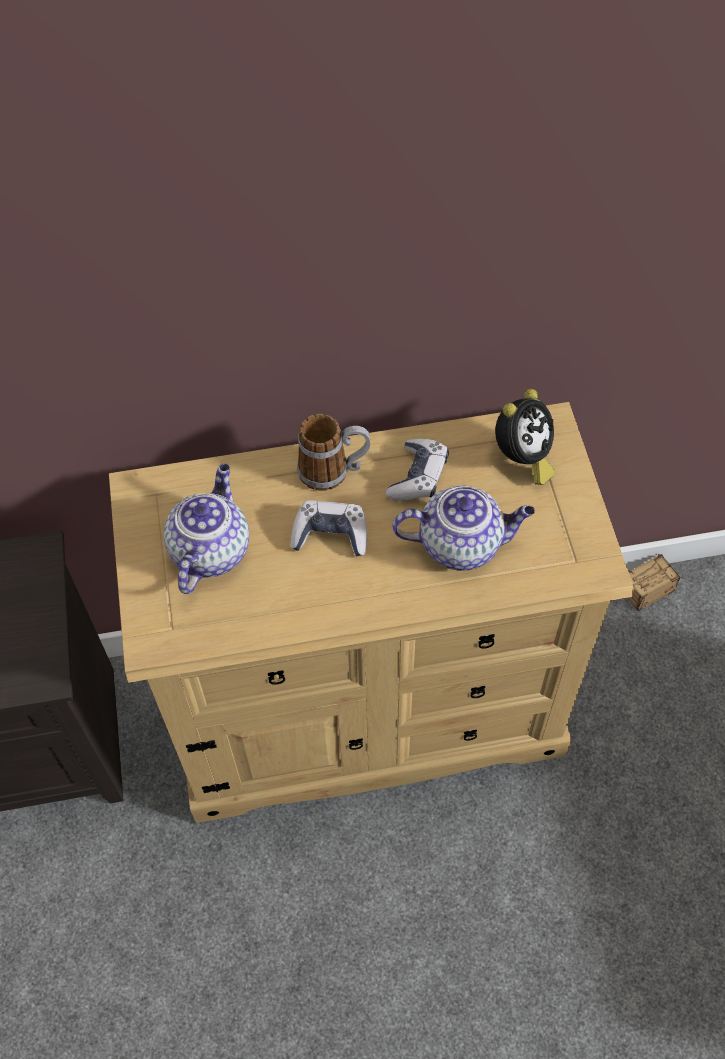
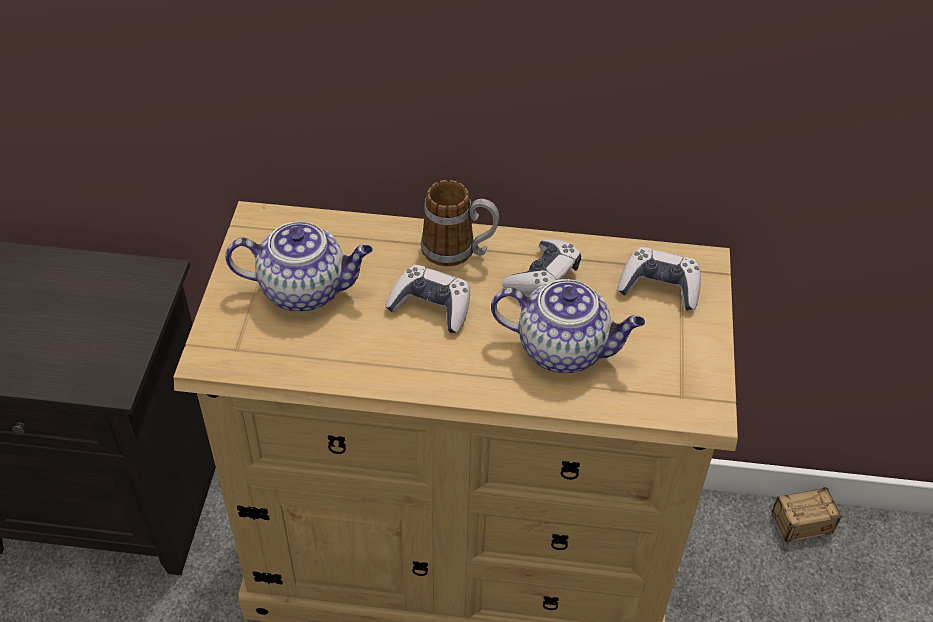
camera: 15 degrees right, 10 degrees down
(210, 550) = (305, 290): teapot -> teapot turned 60 degrees clockwise
(522, 459) = (659, 287): alarm clock -> game controller

